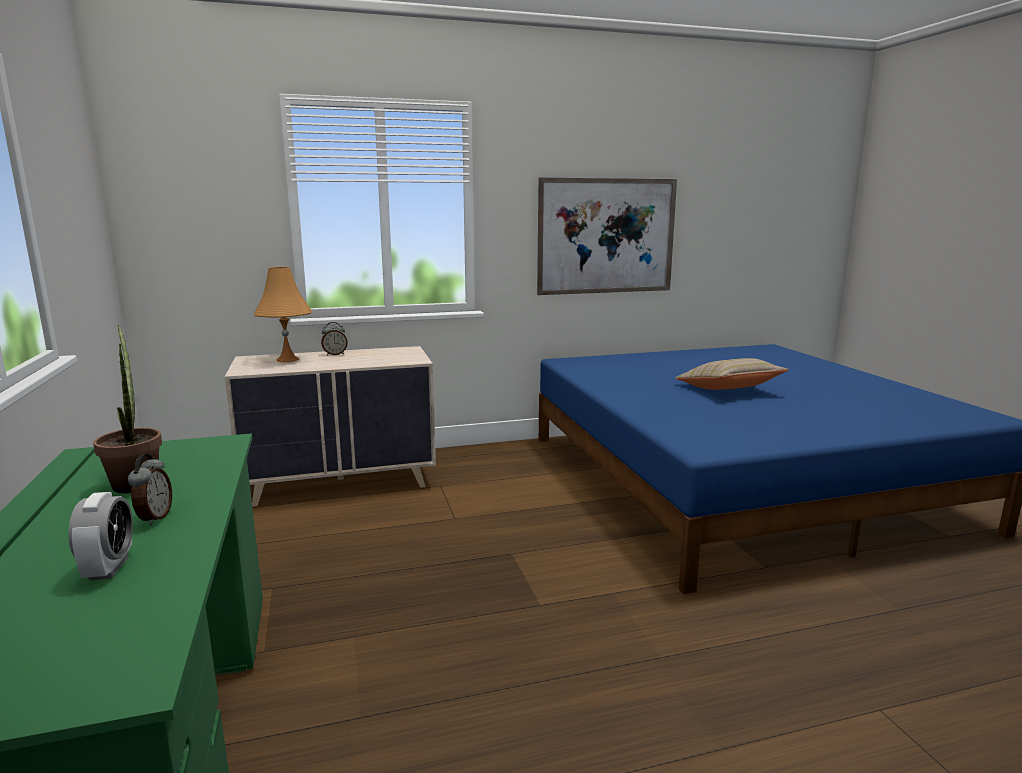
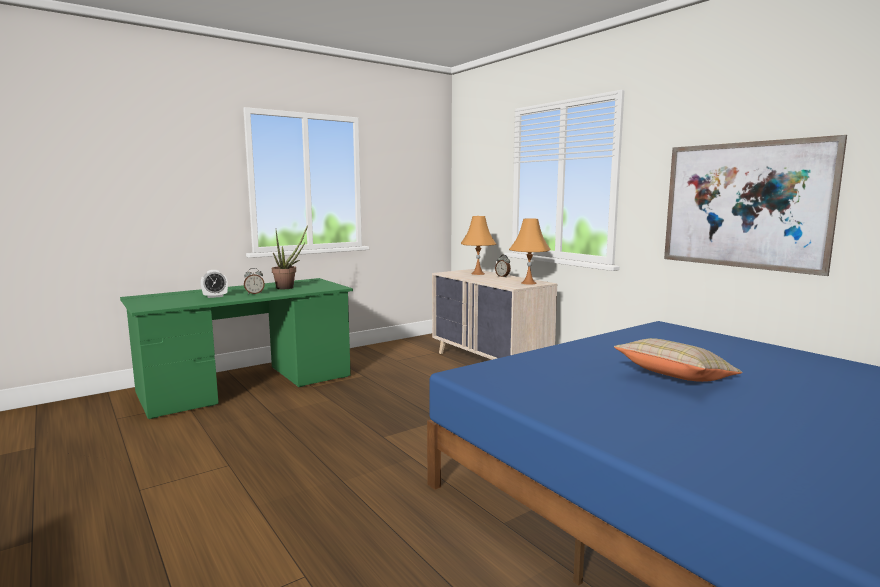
camera: 70 degrees right, 5 degrees down
(401, 353) = (528, 283): none -> orange table lamp

